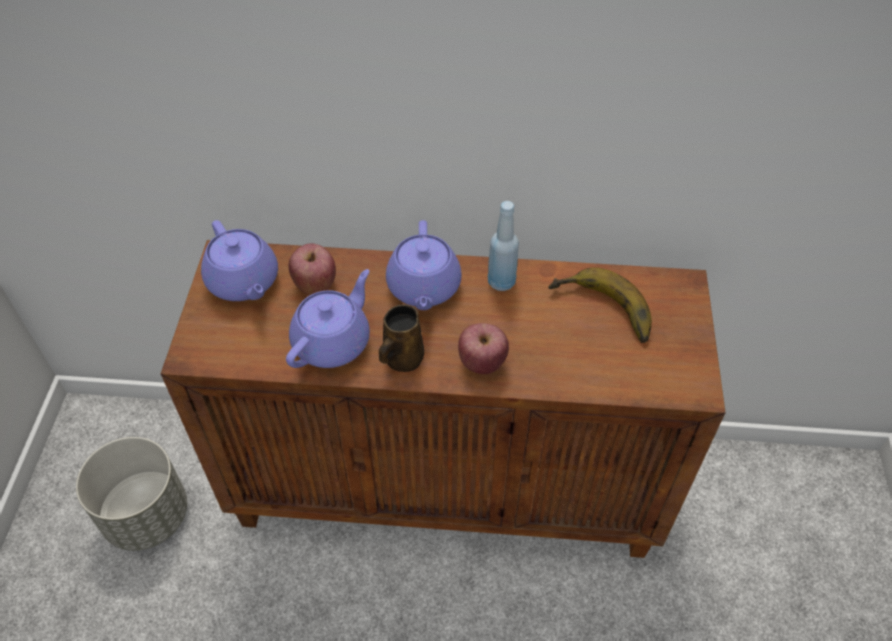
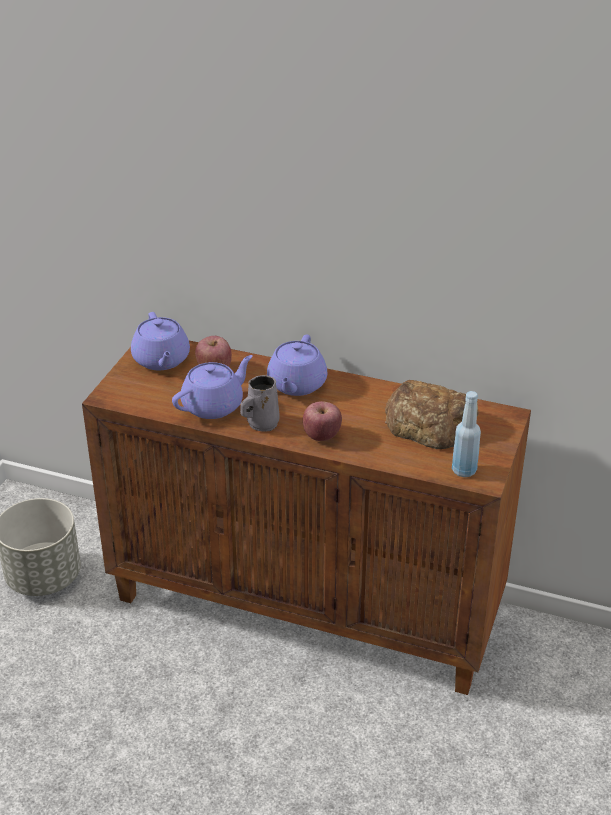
camera: 15 degrees right, 15 degrees down
(402, 359) = (261, 424): brown mug -> grey mug
(501, 282) = (359, 391): blue bottle -> blue bottle (464, 470)
(601, 313) = (430, 422): banana -> bread

